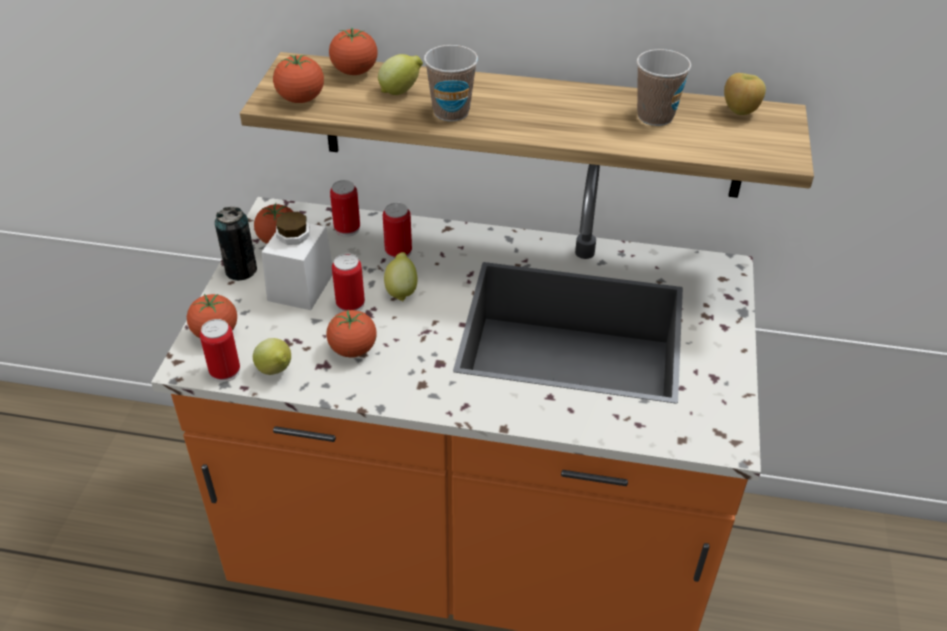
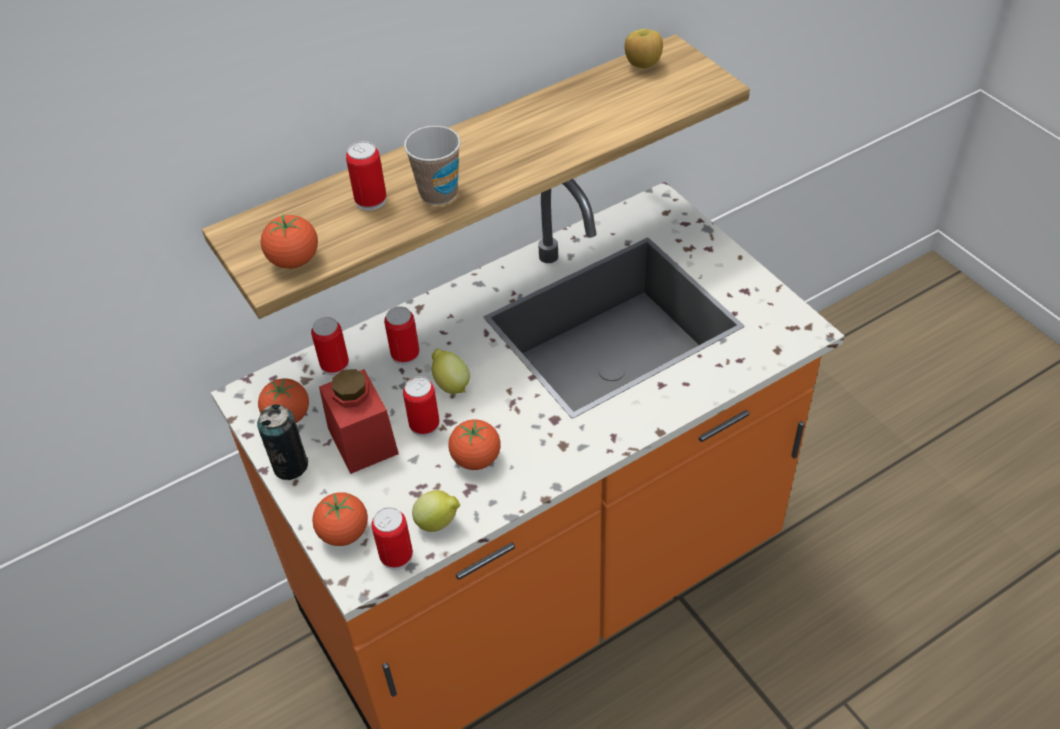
camera: 40 degrees left, 5 degrees up
(301, 286) = (362, 441): white jar -> red jar
(354, 72) = (303, 206): tomato -> none
(401, 92) = (371, 200): lemon -> can
(655, 116) = (592, 104): cup -> none

